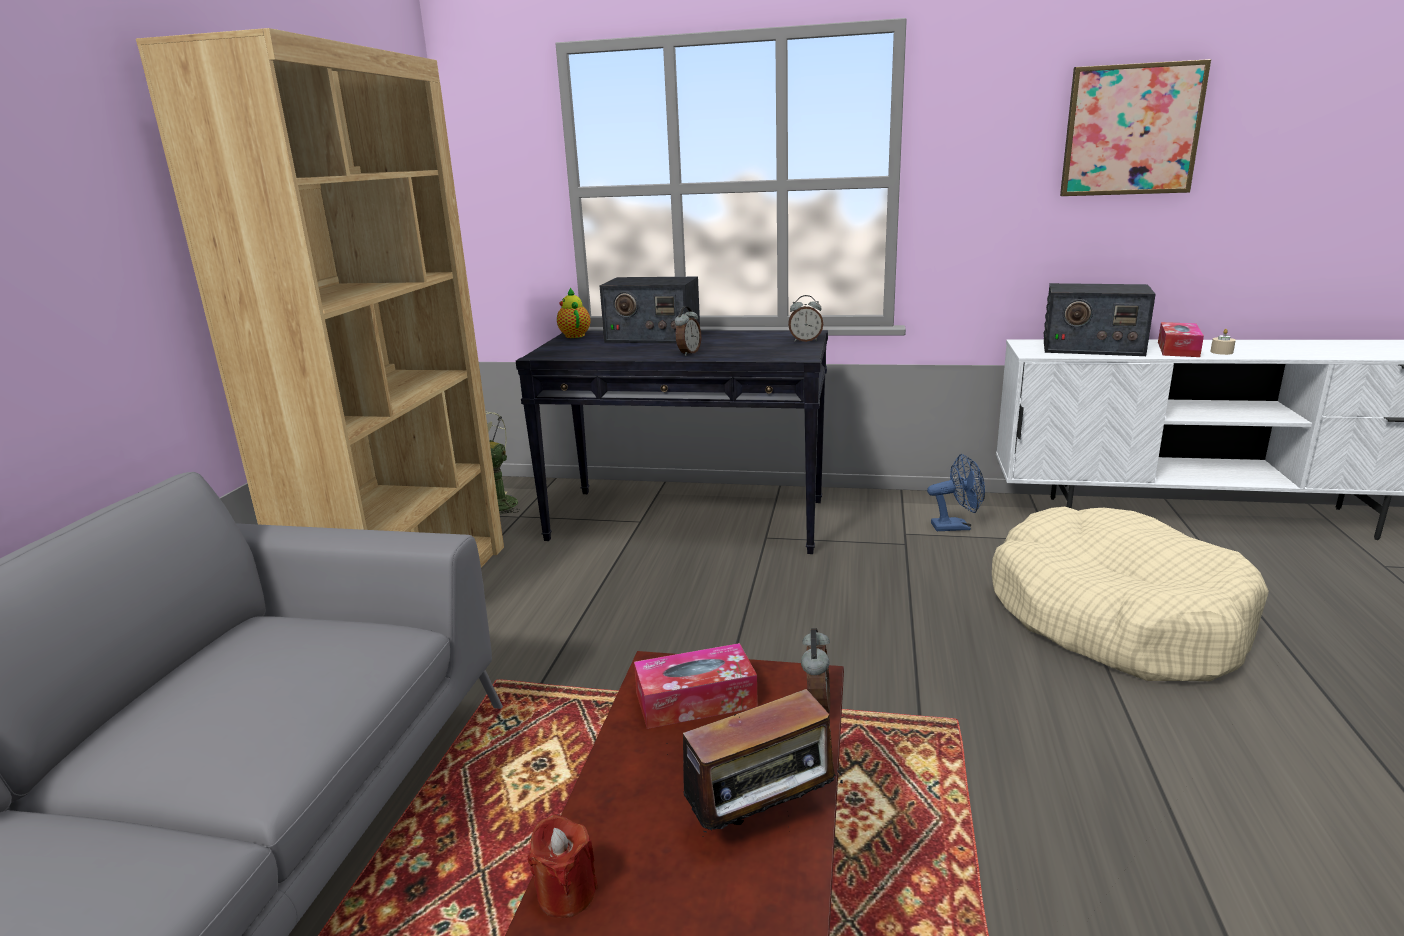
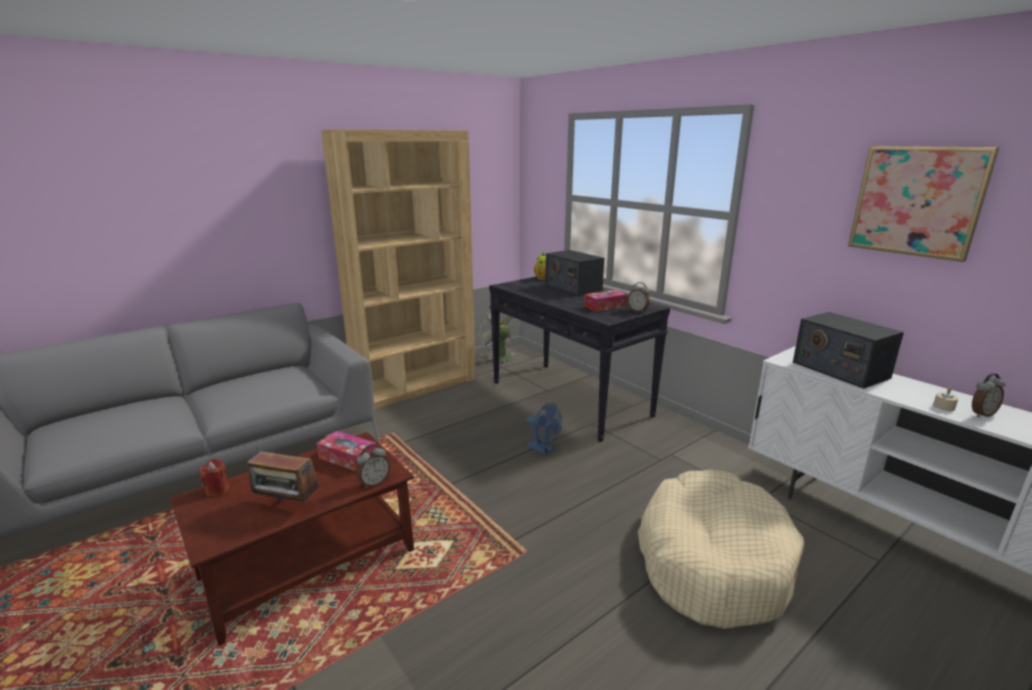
camera: 40 degrees right, 0 degrees up
(688, 353) = (563, 301): alarm clock -> alarm clock (981, 414)
(956, 526) = (710, 464): blue fan -> blue fan (544, 450)
(1178, 349) = (910, 392): tissue box -> tissue box (605, 306)

